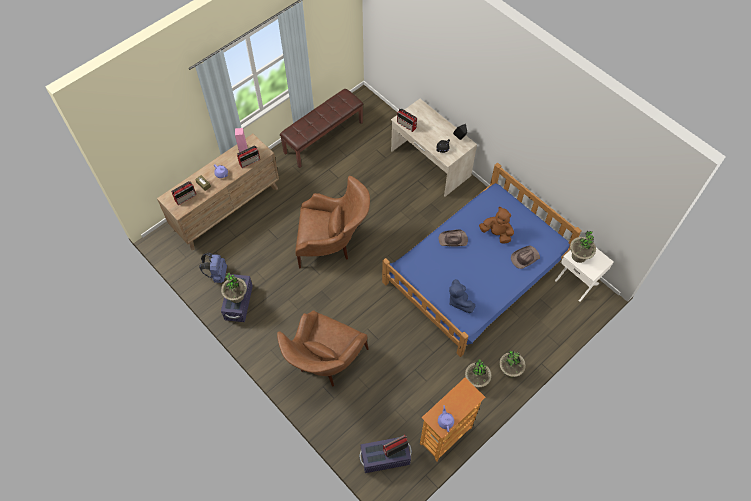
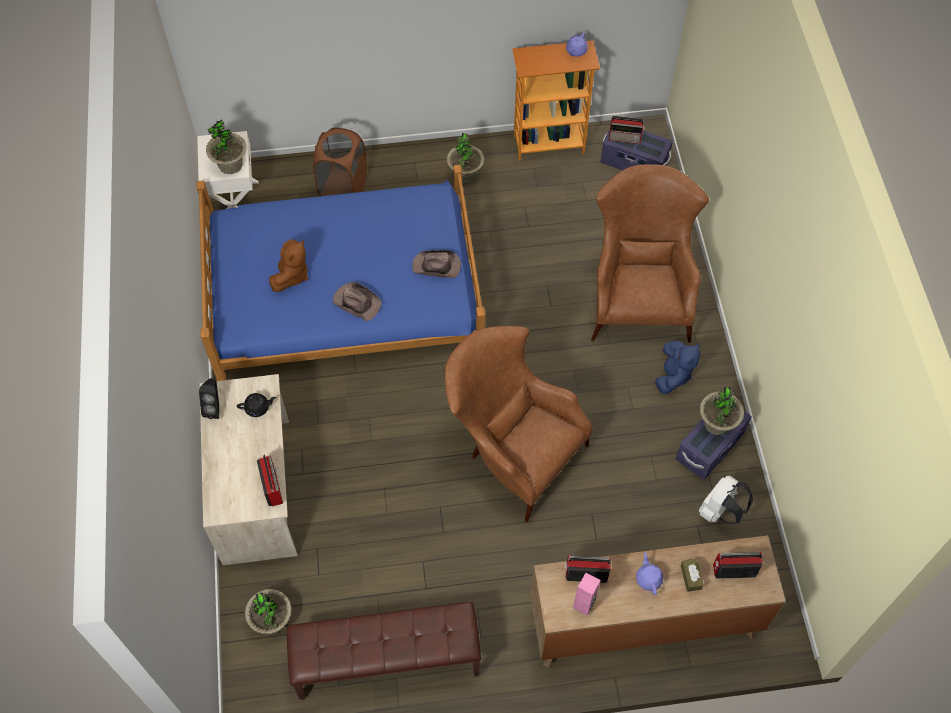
camera: 145 degrees left, 0 degrees up
(217, 274) = (720, 511): blue backpack -> white backpack
(325, 364) = (638, 296): brown armchair -> brown armchair turned 60 degrees counterclockwise
(459, 301) = (421, 224): blue plush toy -> blue plush toy (673, 375)
(496, 233) = (291, 275): brown plush toy -> brown plush toy turned 135 degrees counterclockwise
(509, 370) = (416, 162): potted plant -> potted plant (272, 621)
(524, 258) = (288, 224): brown hat -> brown hat (437, 266)
(532, 327) = (343, 188): none -> brown laundry basket

